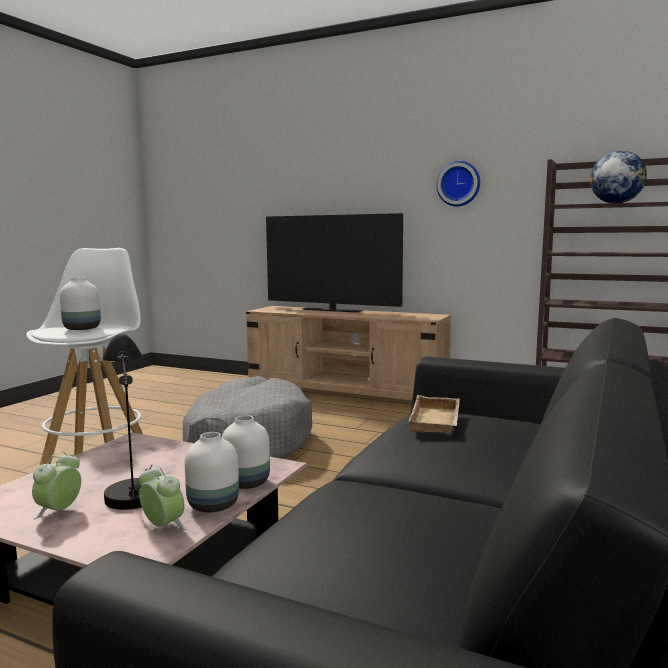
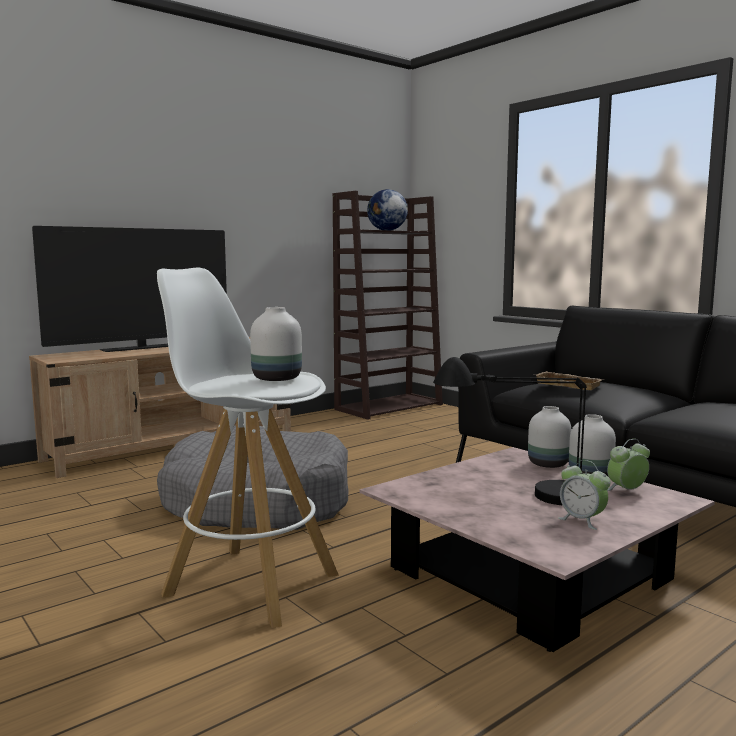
camera: 65 degrees left, 0 degrees up
(459, 184) = (256, 203): wall clock -> none

